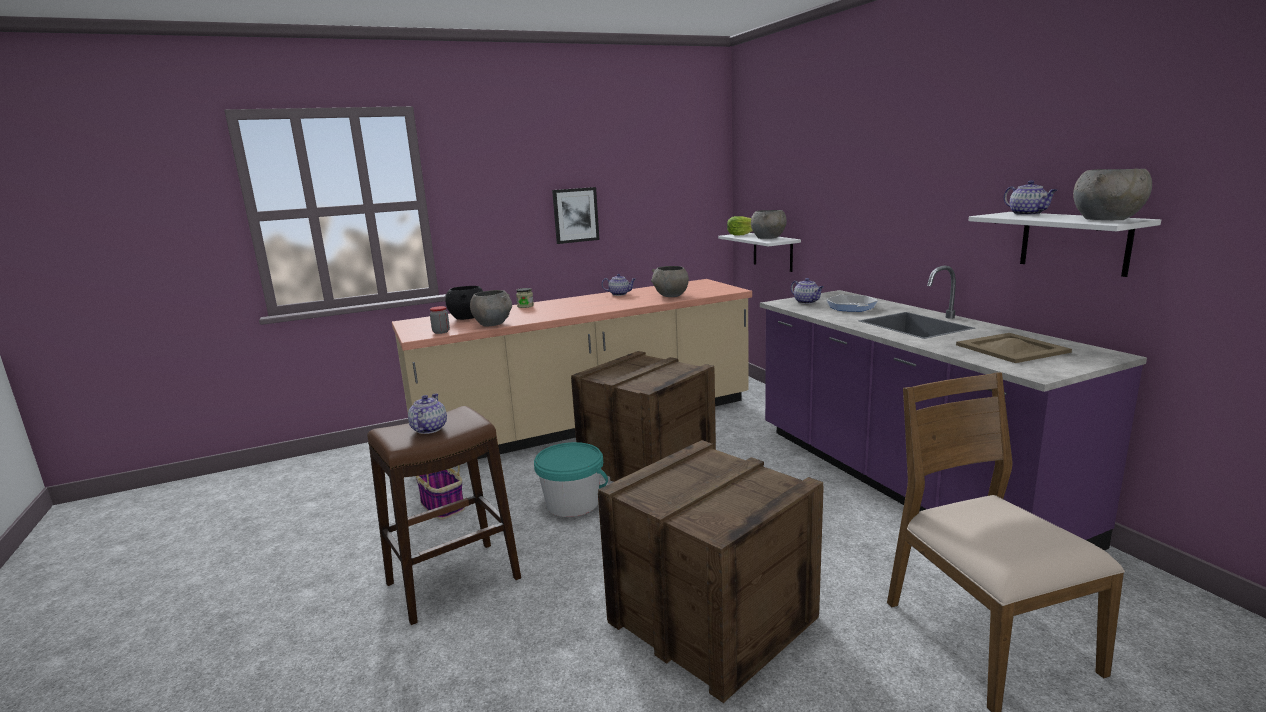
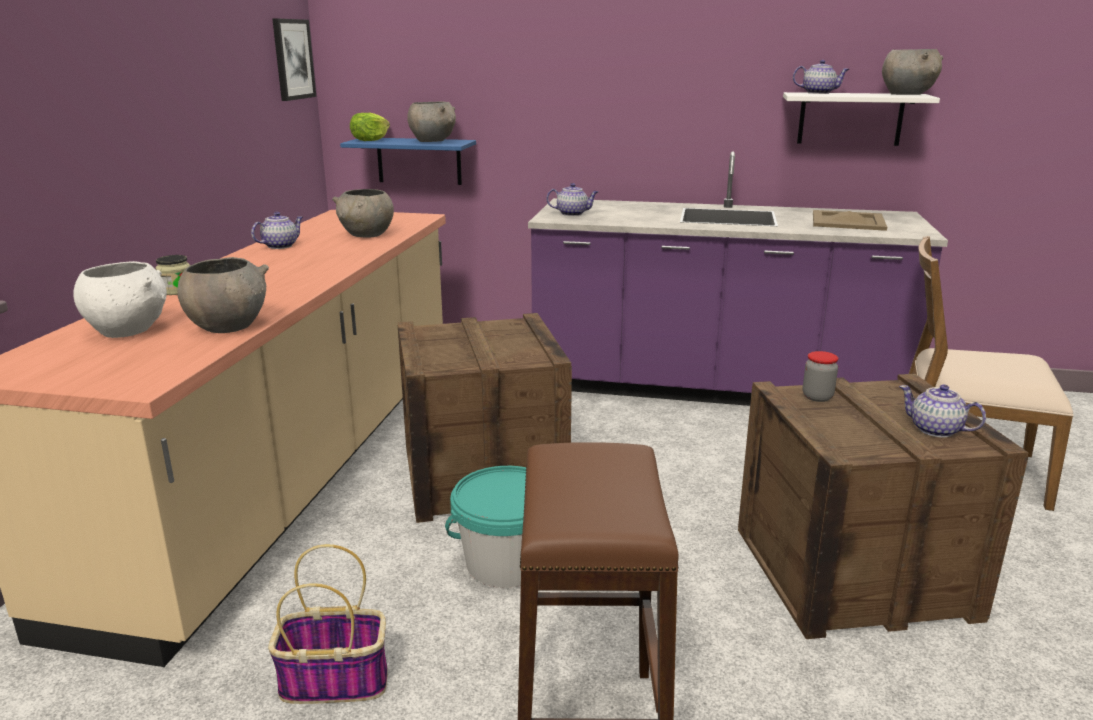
camera: 55 degrees left, 5 degrees up
(428, 429) = (610, 490): teapot -> teapot (936, 430)
(441, 332) = (168, 363): jar -> jar (817, 397)
(468, 318) = (128, 331): black bowl -> white bowl
(575, 215) = (164, 114): picture -> picture (293, 59)
(772, 251) = (419, 161): white shelf -> blue shelf
(851, 307) = (628, 211): frying pan -> none

